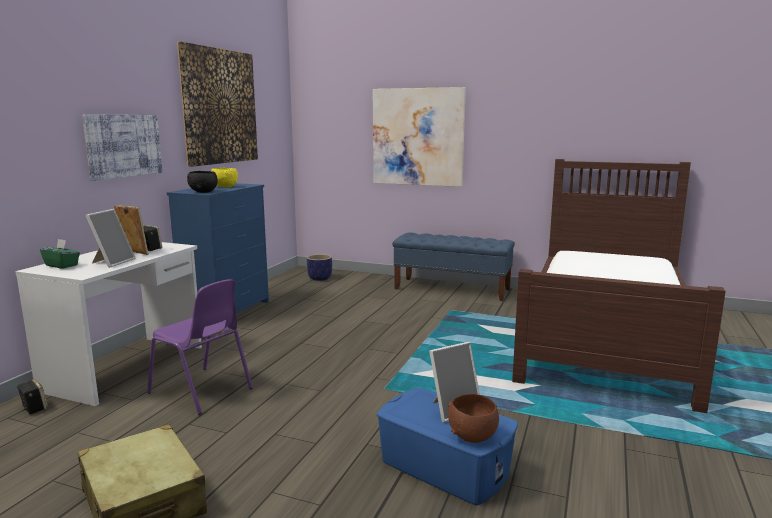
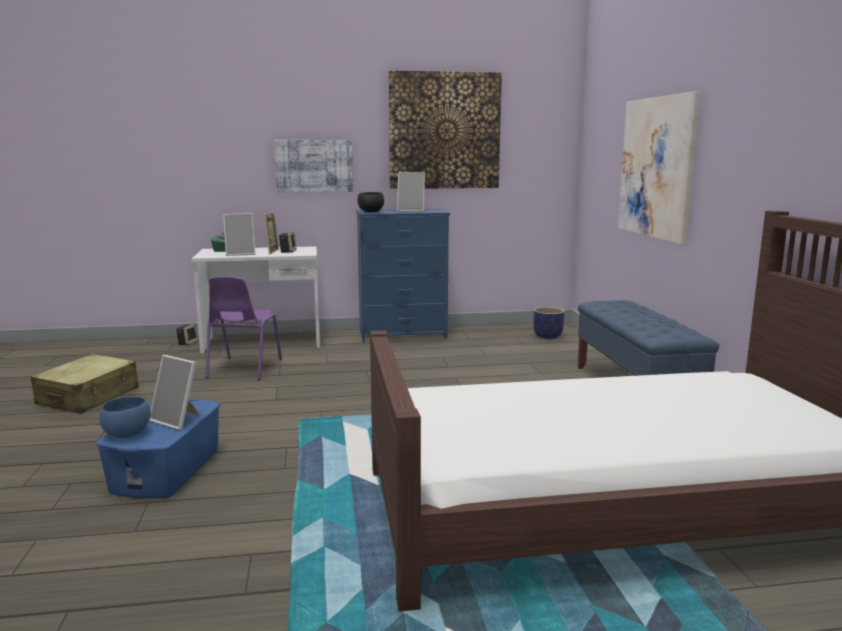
camera: 60 degrees right, 0 degrees up
(225, 187) = (411, 211): yellow bowl -> picture frame
(473, 436) = (127, 434): brown bowl -> blue bowl

